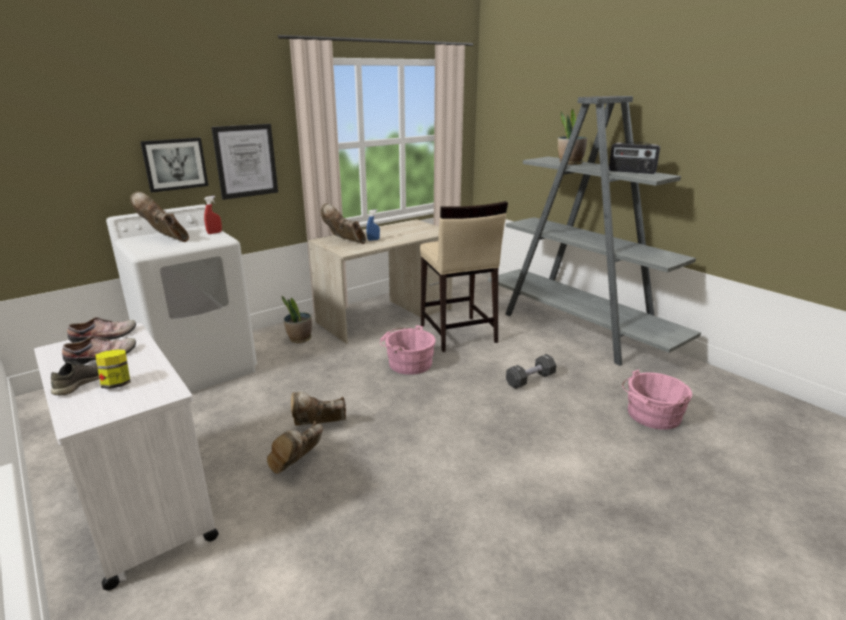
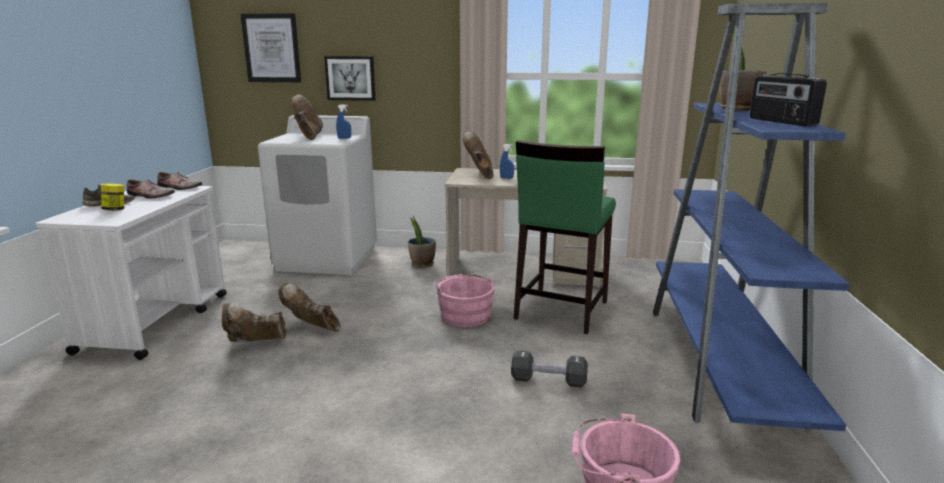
camera: 45 degrees right, 5 degrees down
(214, 233) = (344, 138): red spray bottle -> blue spray bottle
(246, 161) = (413, 82): picture -> picture (271, 48)
(457, 334) = (560, 310): beige stool -> green stool
(579, 330) = (720, 363): grey bookcase -> blue bookcase

